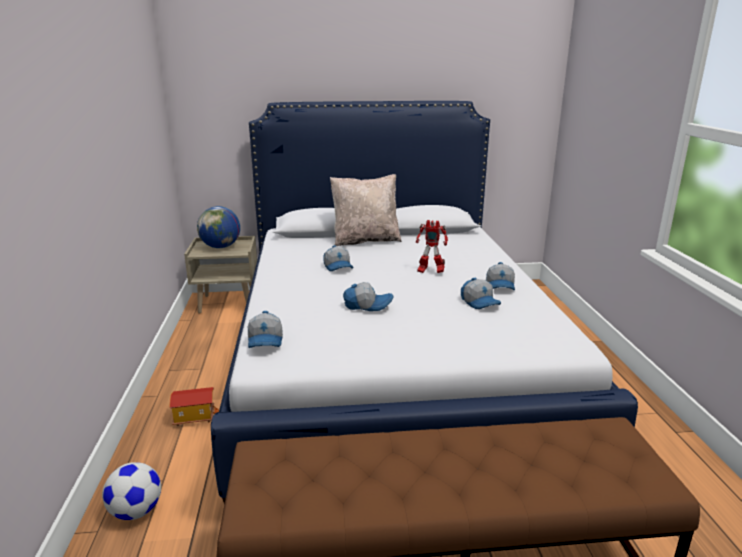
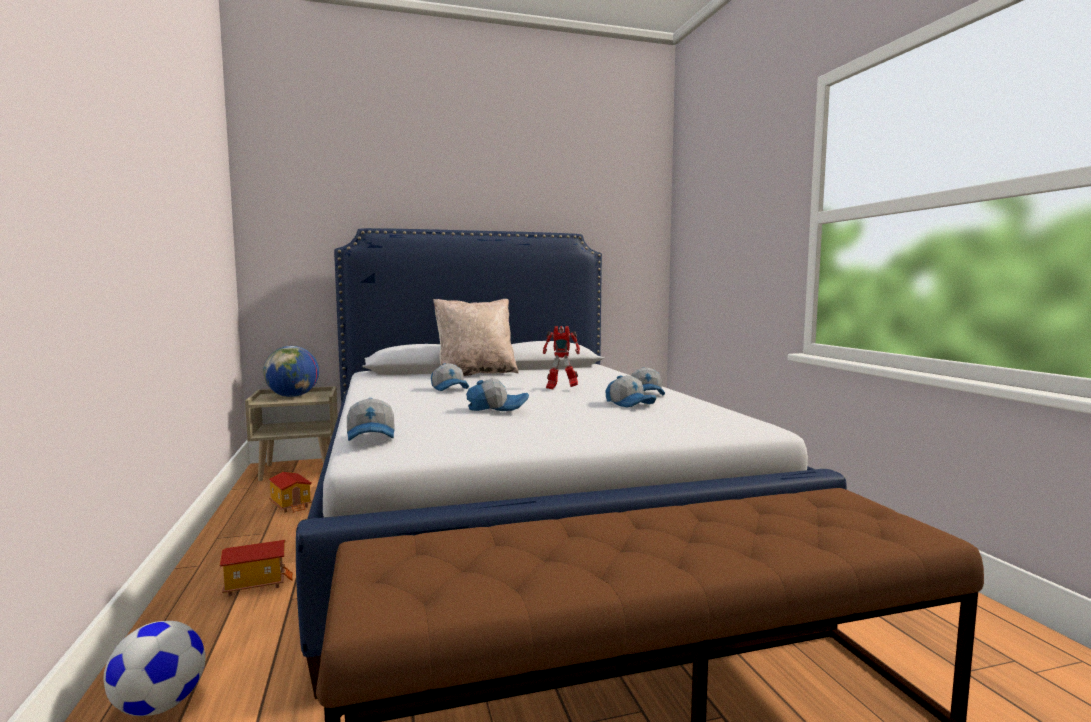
camera: 10 degrees left, 15 degrees down
(221, 341) = (291, 505): none -> toy house

